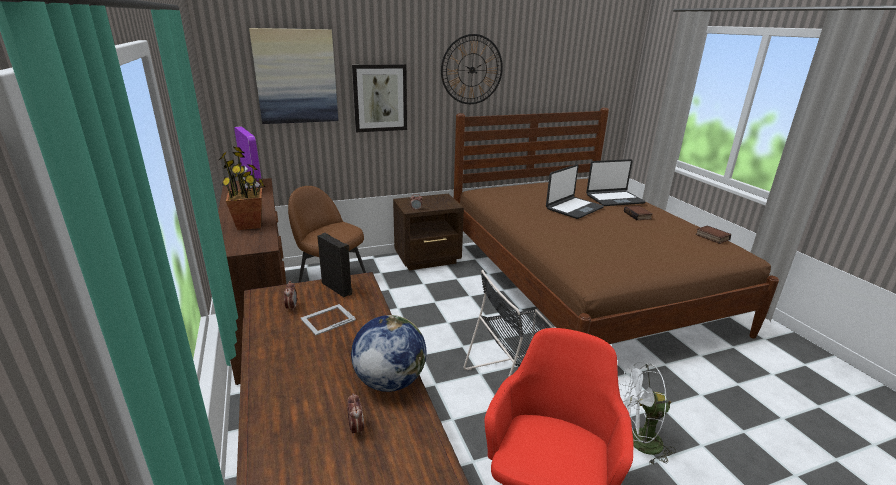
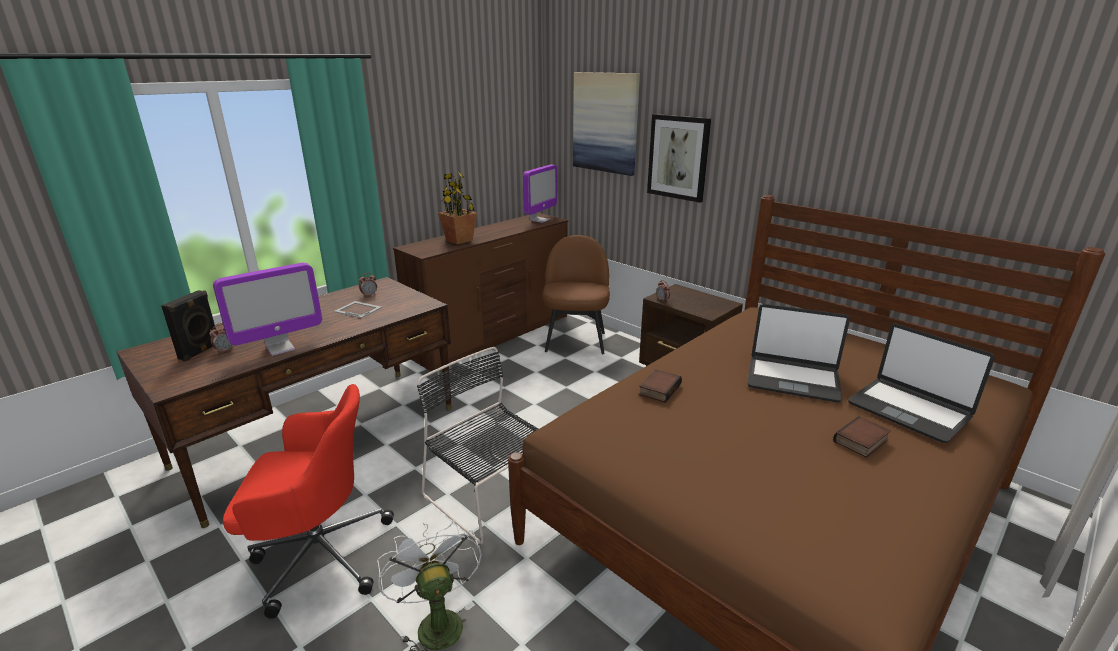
camera: 65 degrees right, 0 degrees up
(337, 288) = (408, 300): black speaker -> black speaker (201, 351)
(389, 381) = (280, 348): globe -> monitor
(472, 70) = (802, 134): wall clock -> none
(711, 237) = (883, 542): book -> book (659, 389)

